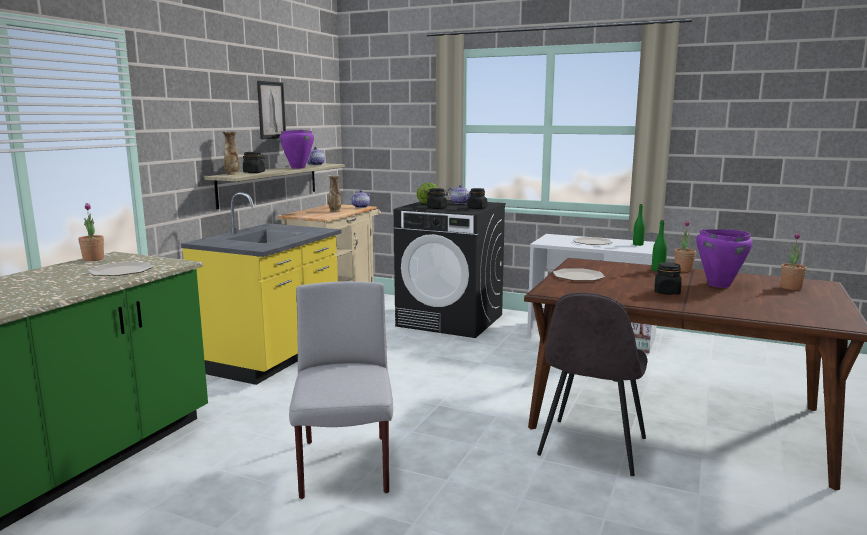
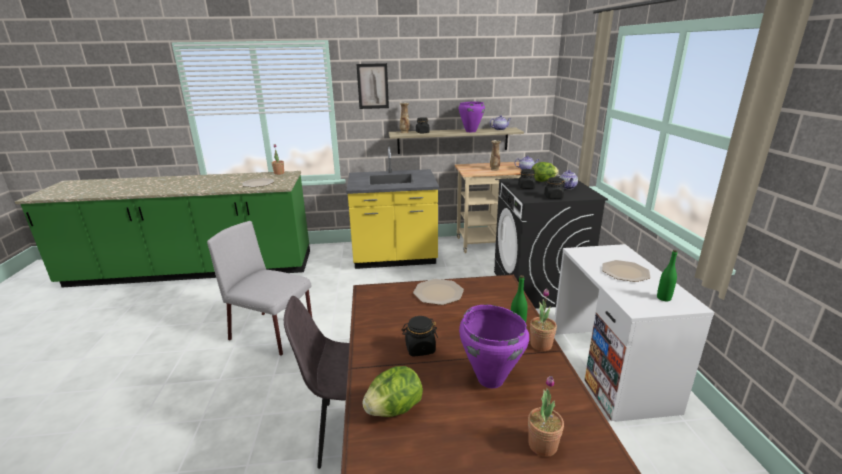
camera: 60 degrees right, 10 degrees up
(271, 110) = (461, 85): picture -> picture (373, 86)
(345, 467) = (273, 333): grey chair -> grey chair turned 120 degrees counterclockwise
(744, 308) = (394, 409): none -> lettuce

